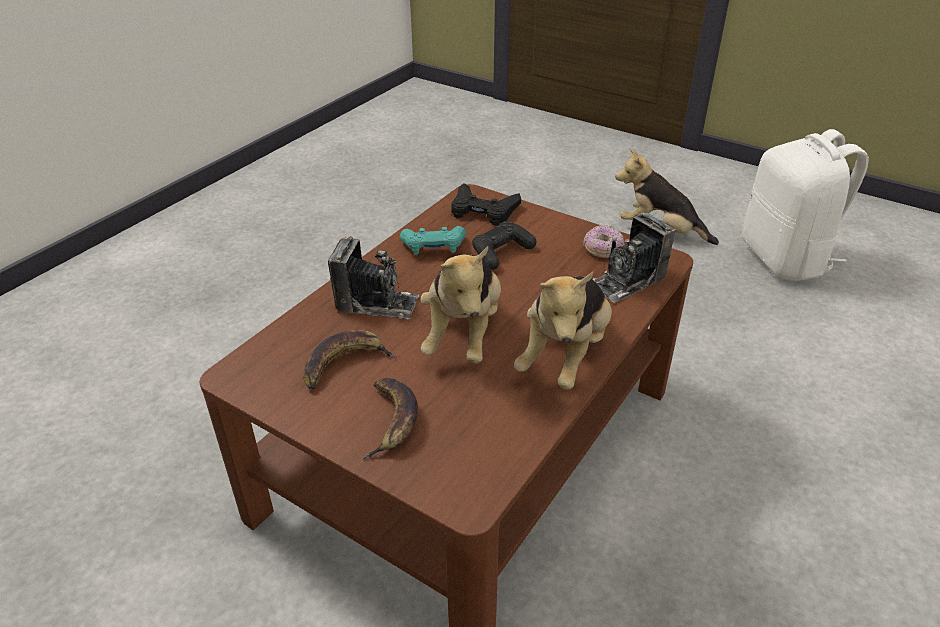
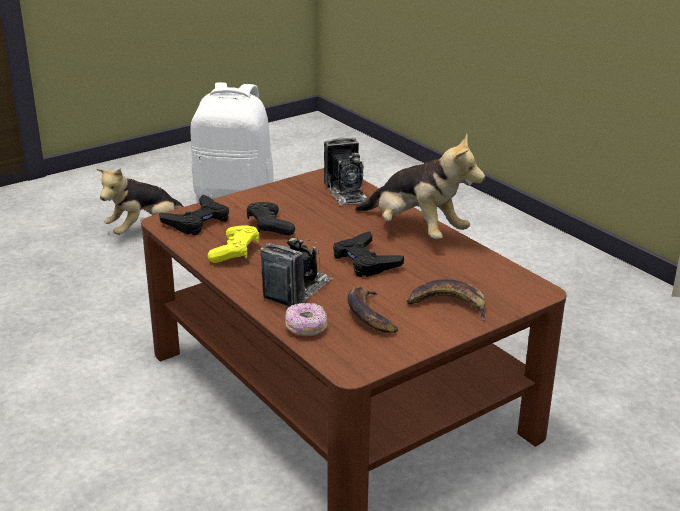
camera: 70 degrees left, 10 degrees down
(433, 247) = (235, 252): turquoise game controller -> yellow game controller
(463, 333) = (365, 261): plush toy -> black game controller
(602, 249) = (300, 190): donut -> donut (306, 328)

